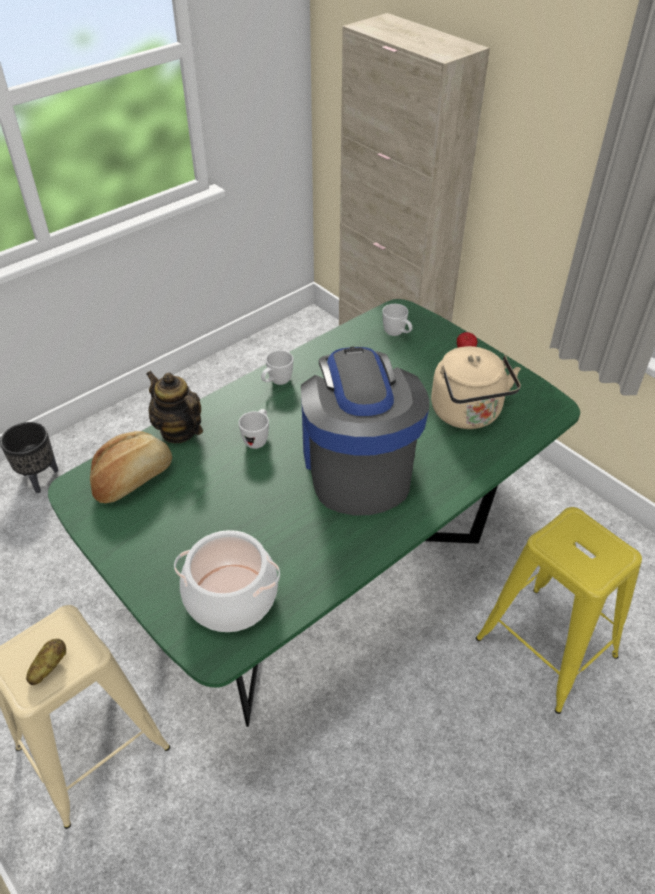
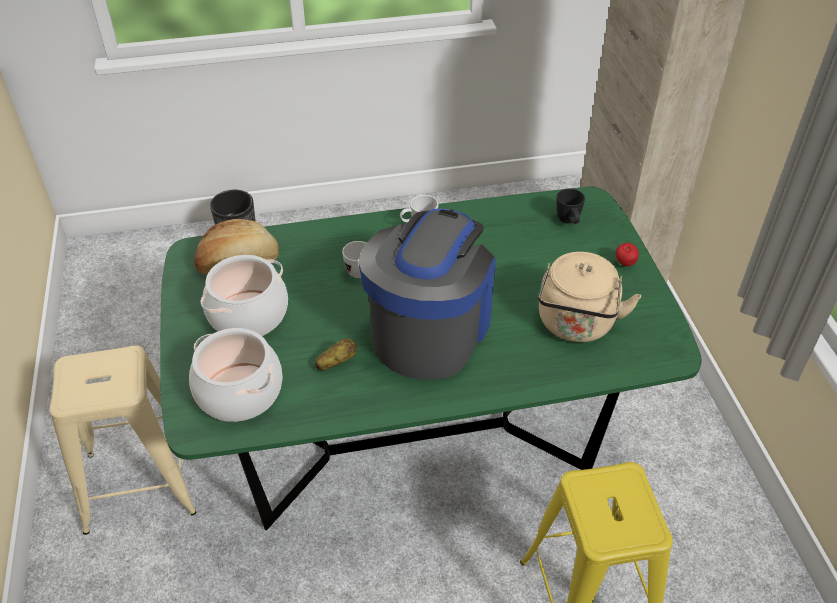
camera: 30 degrees right, 0 degrees up
(49, 667) = (93, 387): potato -> potato (336, 362)
(178, 431) = (304, 237): teapot -> none
(182, 522) = (248, 314): none -> cooking pot
(397, 334) = (569, 222): white mug -> black mug

